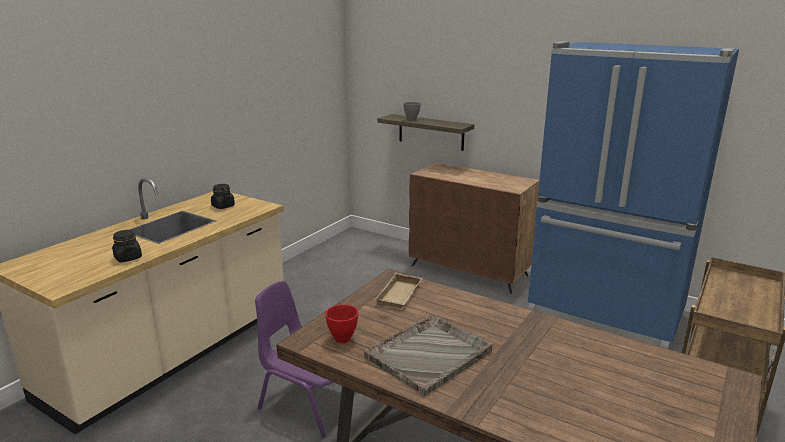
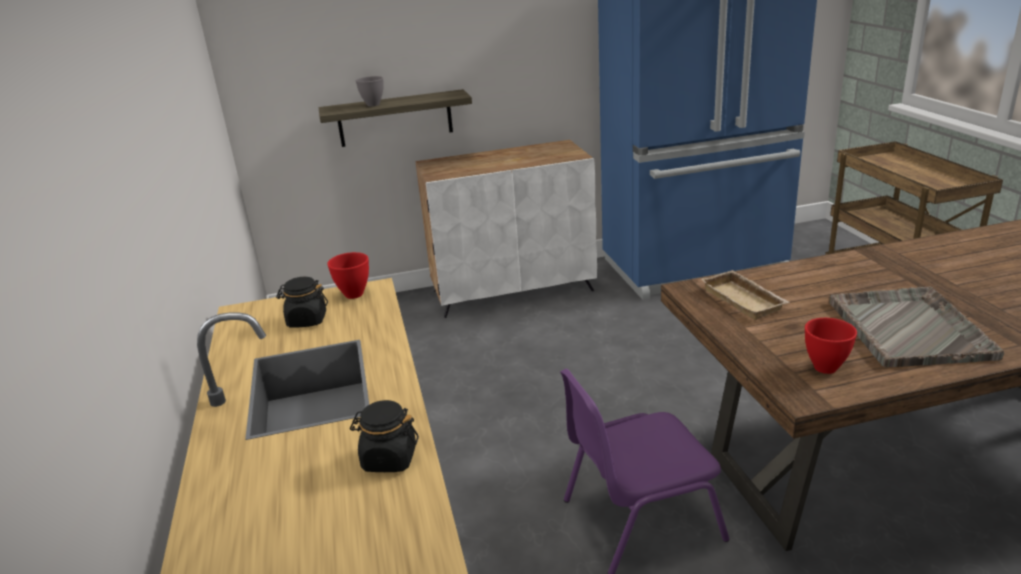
camera: 45 degrees left, 5 degrees up
(256, 205) = (353, 294): none -> red bowl
(469, 270) = (513, 290): brown cabinet -> white cabinet

